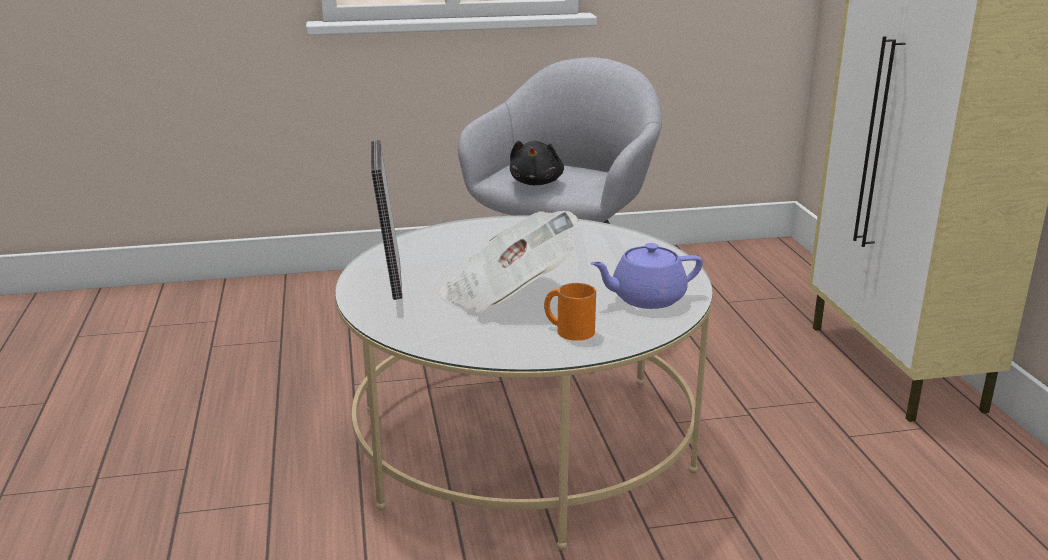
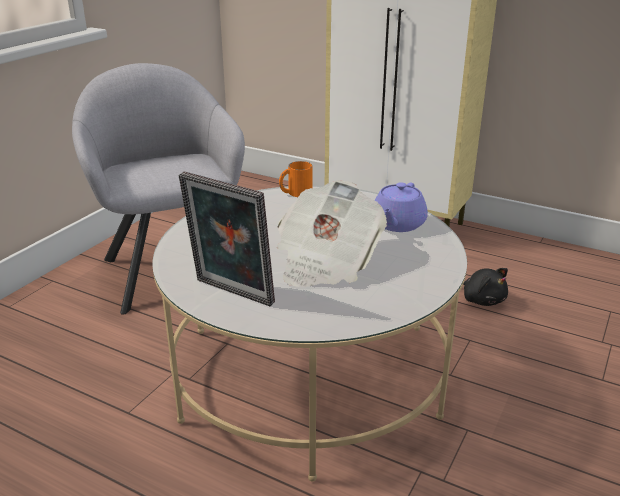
camera: 50 degrees left, 5 degrees up
(536, 183) = (156, 179): black plush toy -> black plush toy (481, 299)
(568, 330) = (409, 264): orange mug -> orange mug (295, 193)

